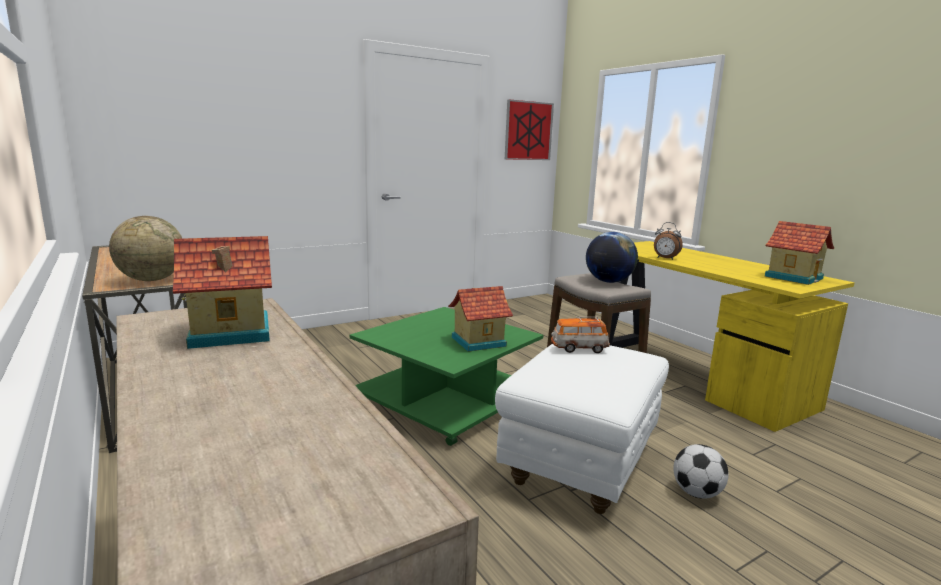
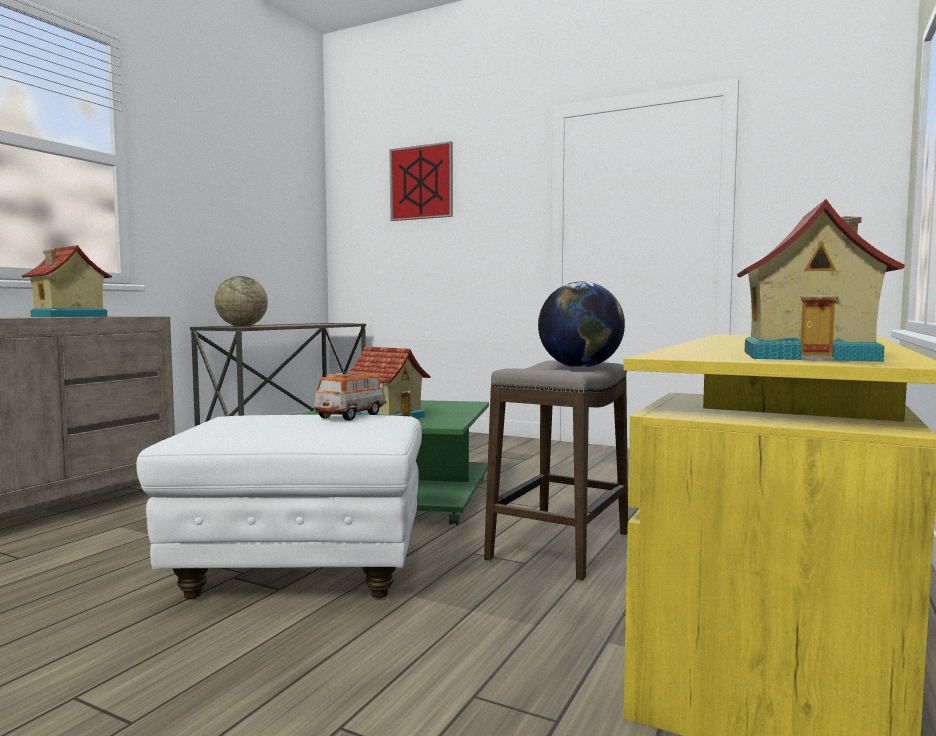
camera: 60 degrees right, 10 degrees down
(528, 131) = (826, 177): picture -> picture (421, 182)
(579, 348) = (351, 415): toy car -> toy car turned 60 degrees clockwise
(665, 258) = (719, 340): alarm clock -> none
(696, 493) = (277, 652): football -> none

